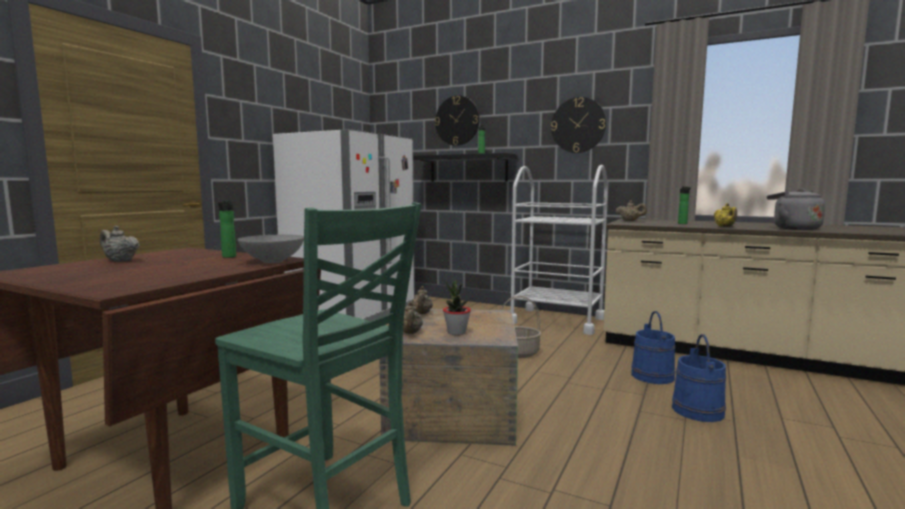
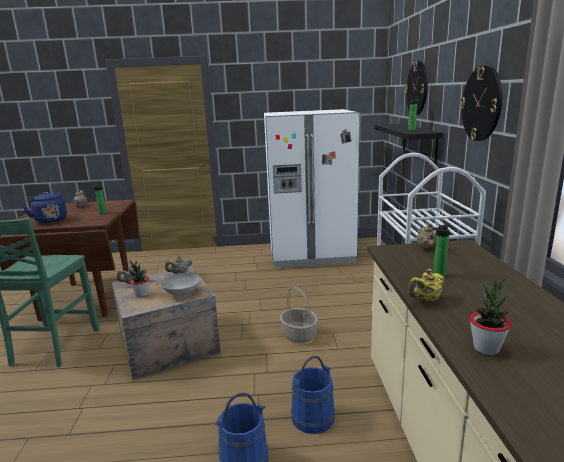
camera: 60 degrees right, 10 degrees up
(167, 273) = (50, 220): none -> blue kettle
(272, 261) = (90, 222): grey bowl -> grey bowl (182, 293)
(793, 228) = (486, 348): grey kettle -> potted plant

